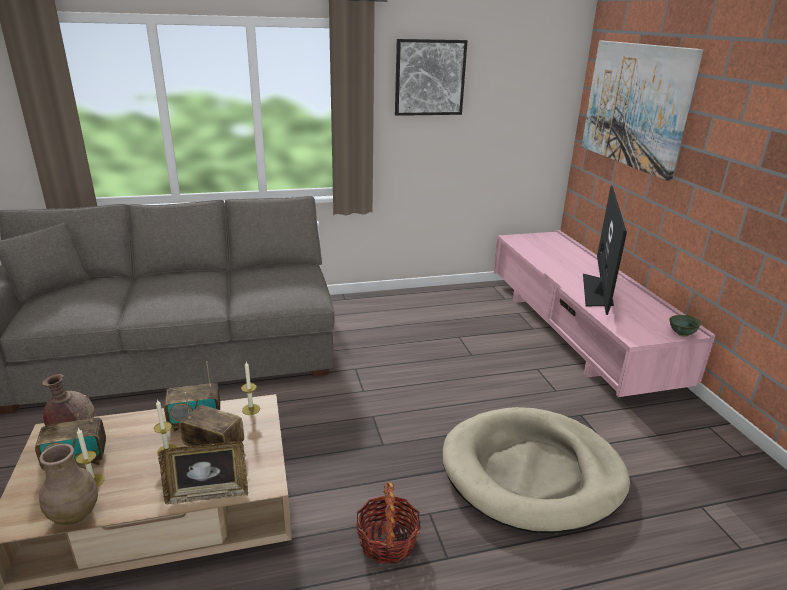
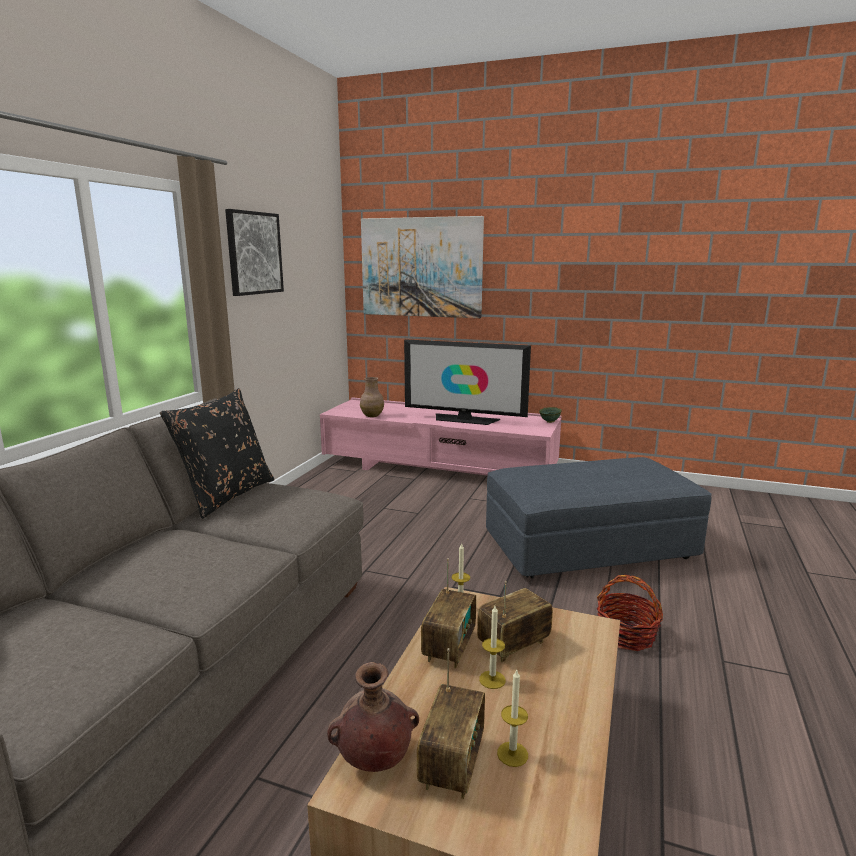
camera: 55 degrees left, 10 degrees down
(75, 514) = (572, 780): brown vase -> brown vase (372, 415)
(208, 494) = (592, 666): picture frame -> none
(277, 266) = (226, 495): none -> black pillow
(532, 472) = (589, 547): beige dog bed -> grey ottoman
(597, 291) = (464, 419): television -> television turned 150 degrees clockwise

